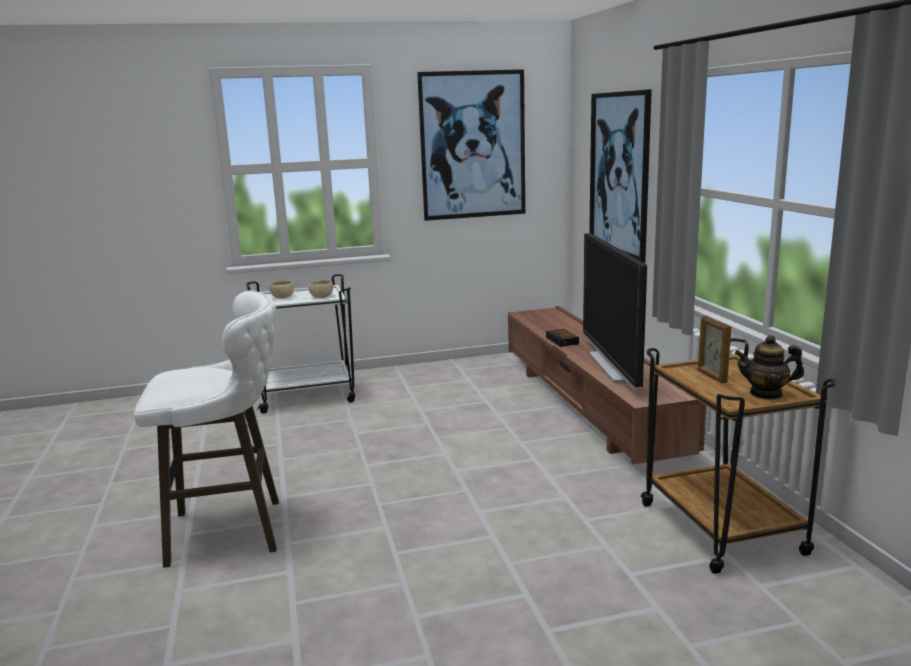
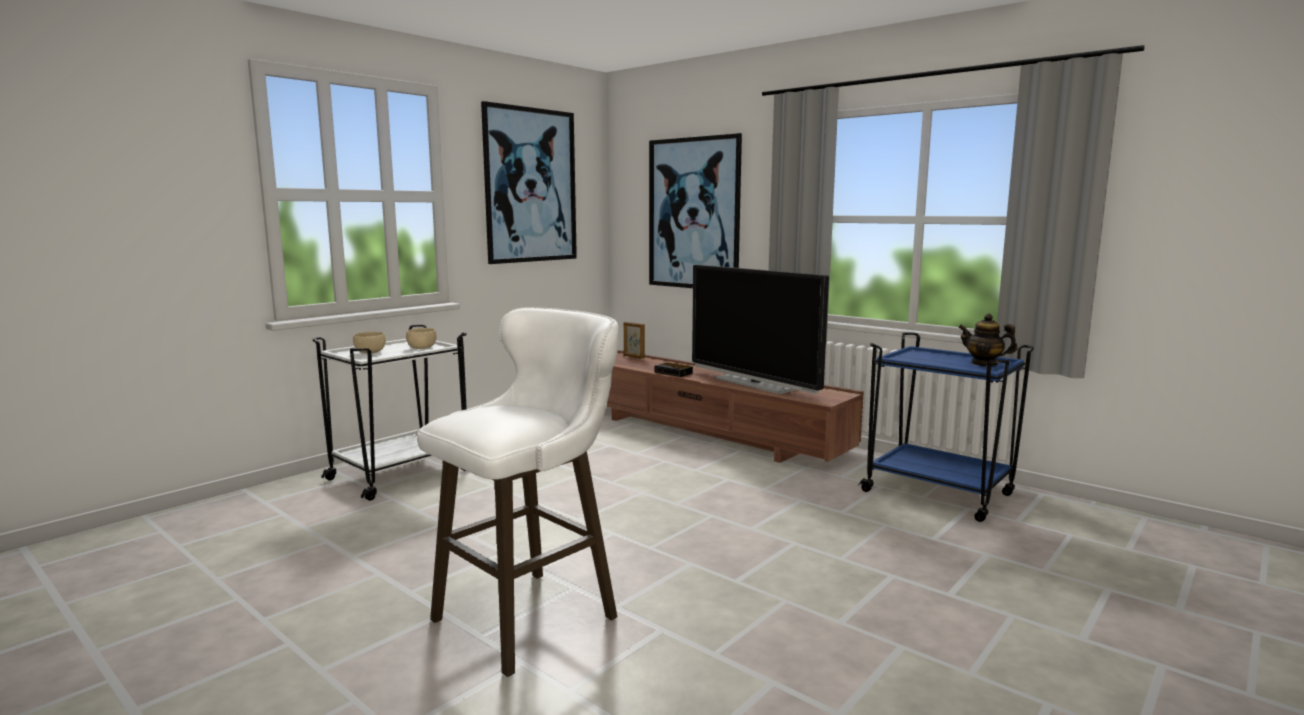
camera: 35 degrees left, 5 degrees down
(711, 376) = (926, 359): picture frame -> picture frame (633, 357)
(722, 530) = (938, 493): brown cart -> blue cart
(766, 394) = (984, 364): teapot -> teapot turned 60 degrees clockwise

